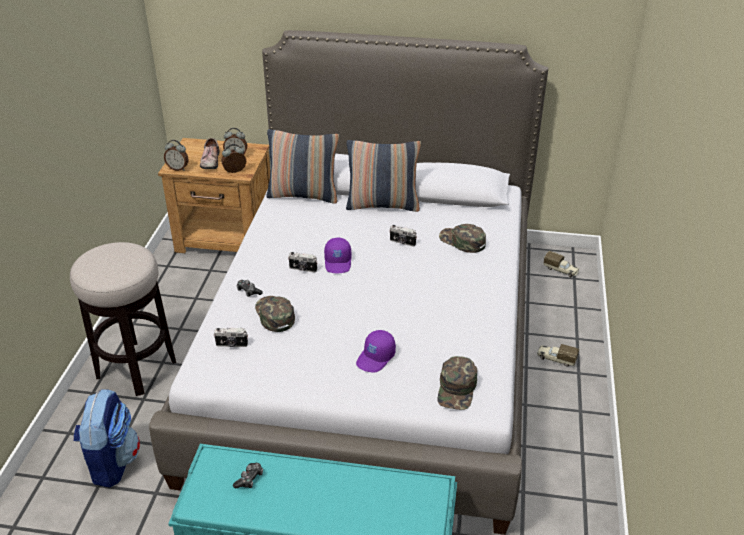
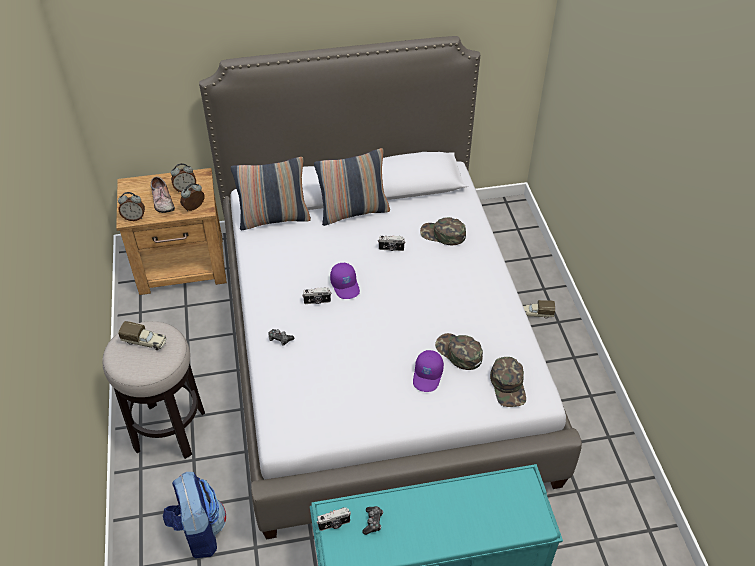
camera: 20 degrees left, 10 degrees up
(231, 345) = (296, 400): camera -> camera (334, 524)
(274, 315) = (318, 358): green cap -> green cap (458, 352)
(561, 270) = (503, 223): toy truck -> toy truck (145, 342)

